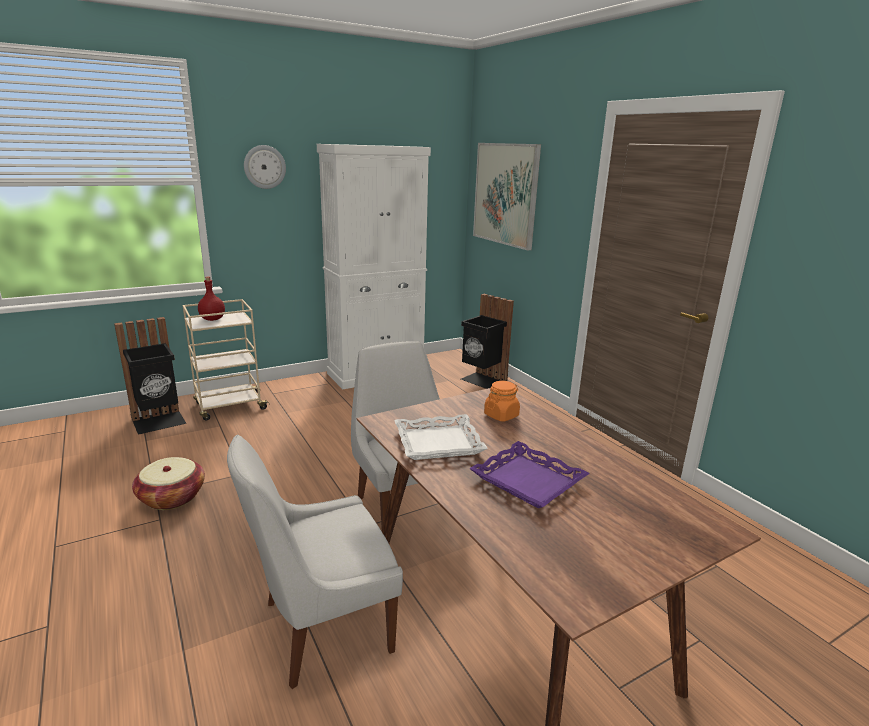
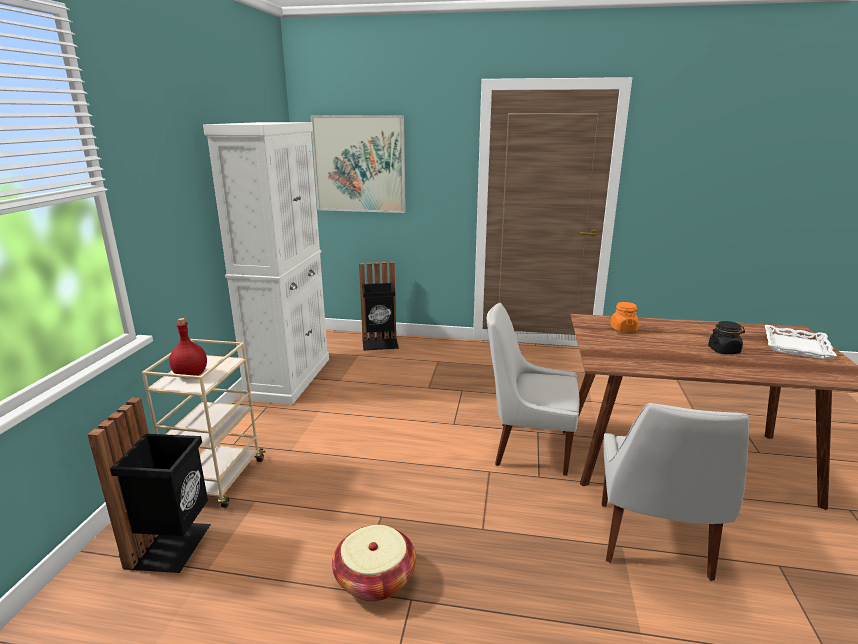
camera: 50 degrees left, 0 degrees up
(264, 167) = (160, 159): wall clock -> none
(438, 443) = (653, 357): white tray -> white tray (796, 347)
(527, 481) = (724, 350): purple tray -> black jar

